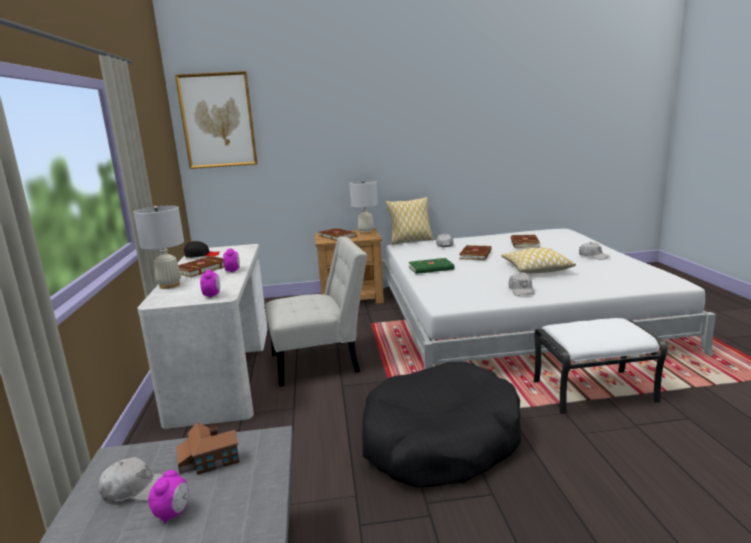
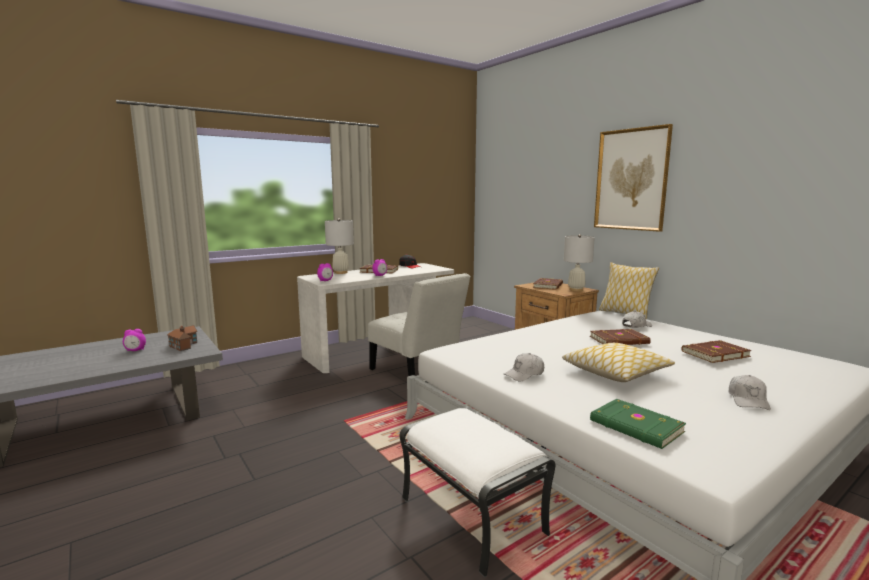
camera: 60 degrees right, 5 degrees down
(136, 489) = (158, 340): white cap -> none
(218, 120) = (498, 170): picture -> picture (631, 179)
(431, 268) = (542, 332): green book -> green book (636, 427)
(440, 441) = (323, 442): black dog bed -> none

